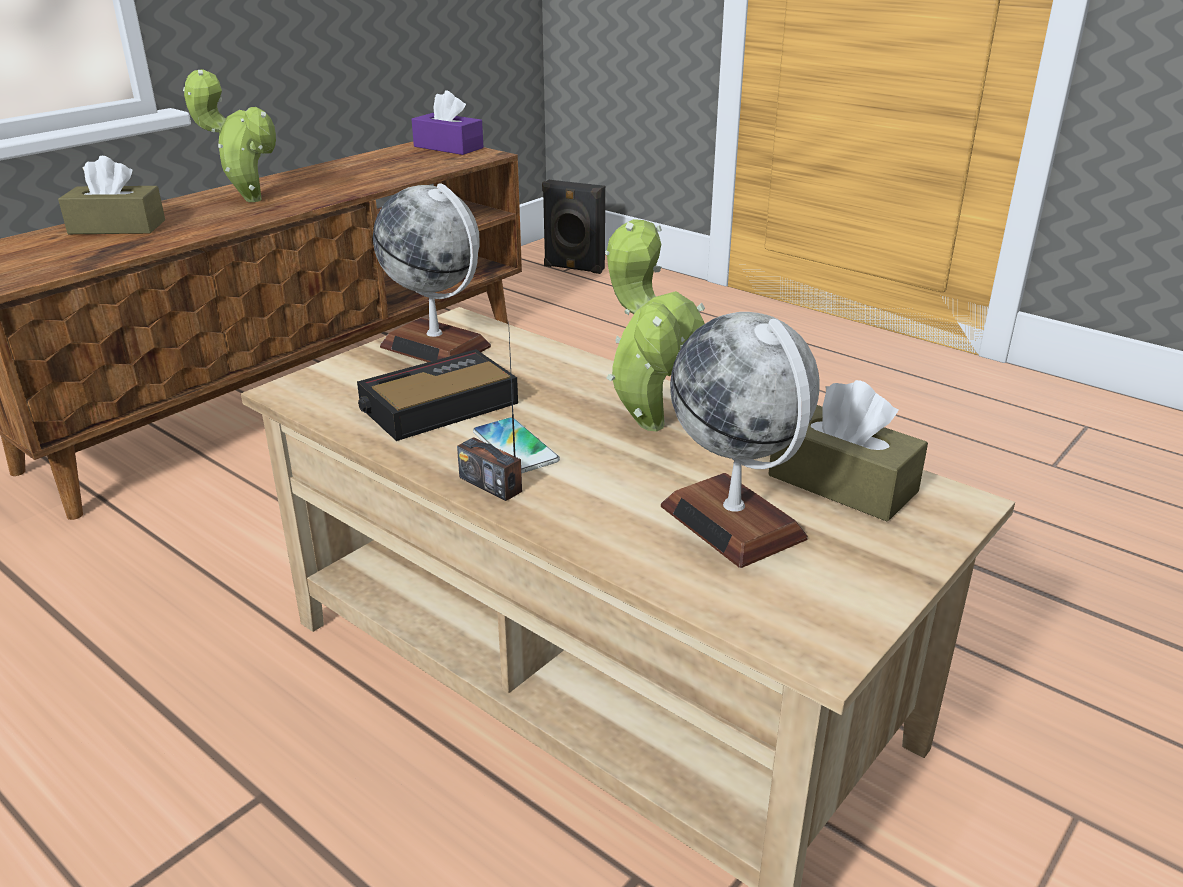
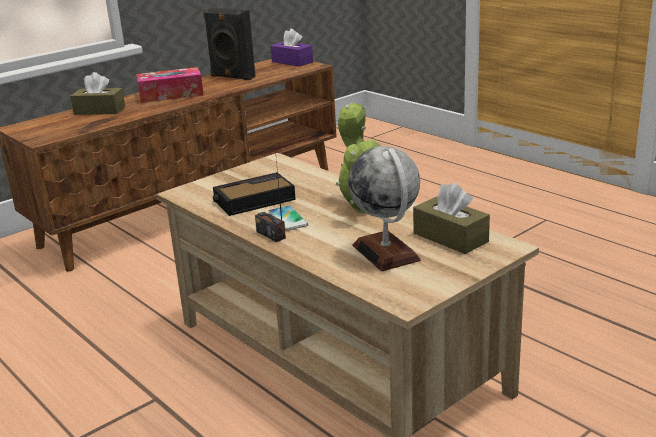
camera: 10 degrees right, 5 degrees down
(247, 199) = (171, 94): potted plant -> tissue box
(436, 346) = (260, 172): globe -> none
(573, 268) = (377, 136): black speaker -> black speaker (232, 77)

